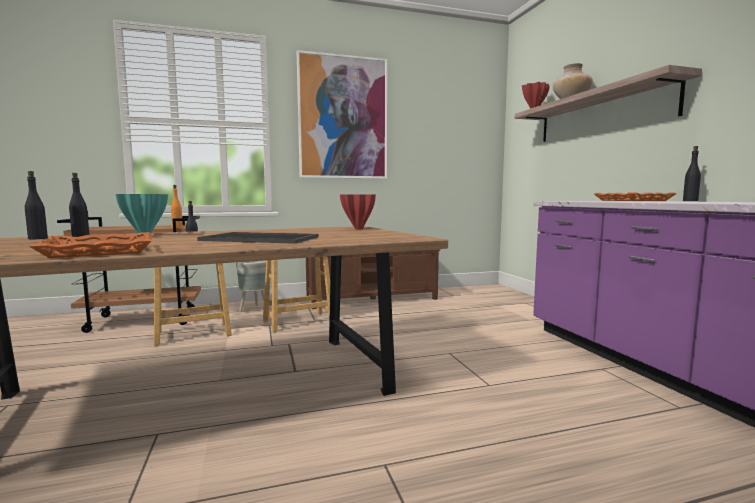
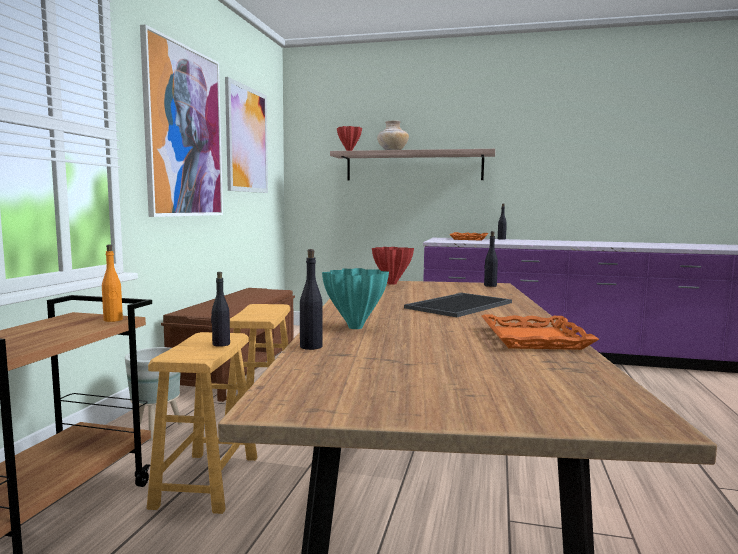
camera: 60 degrees left, 0 degrees up
(37, 238) = (325, 361): black bottle -> black bottle (490, 285)
(433, 116) = (246, 140): none -> picture

